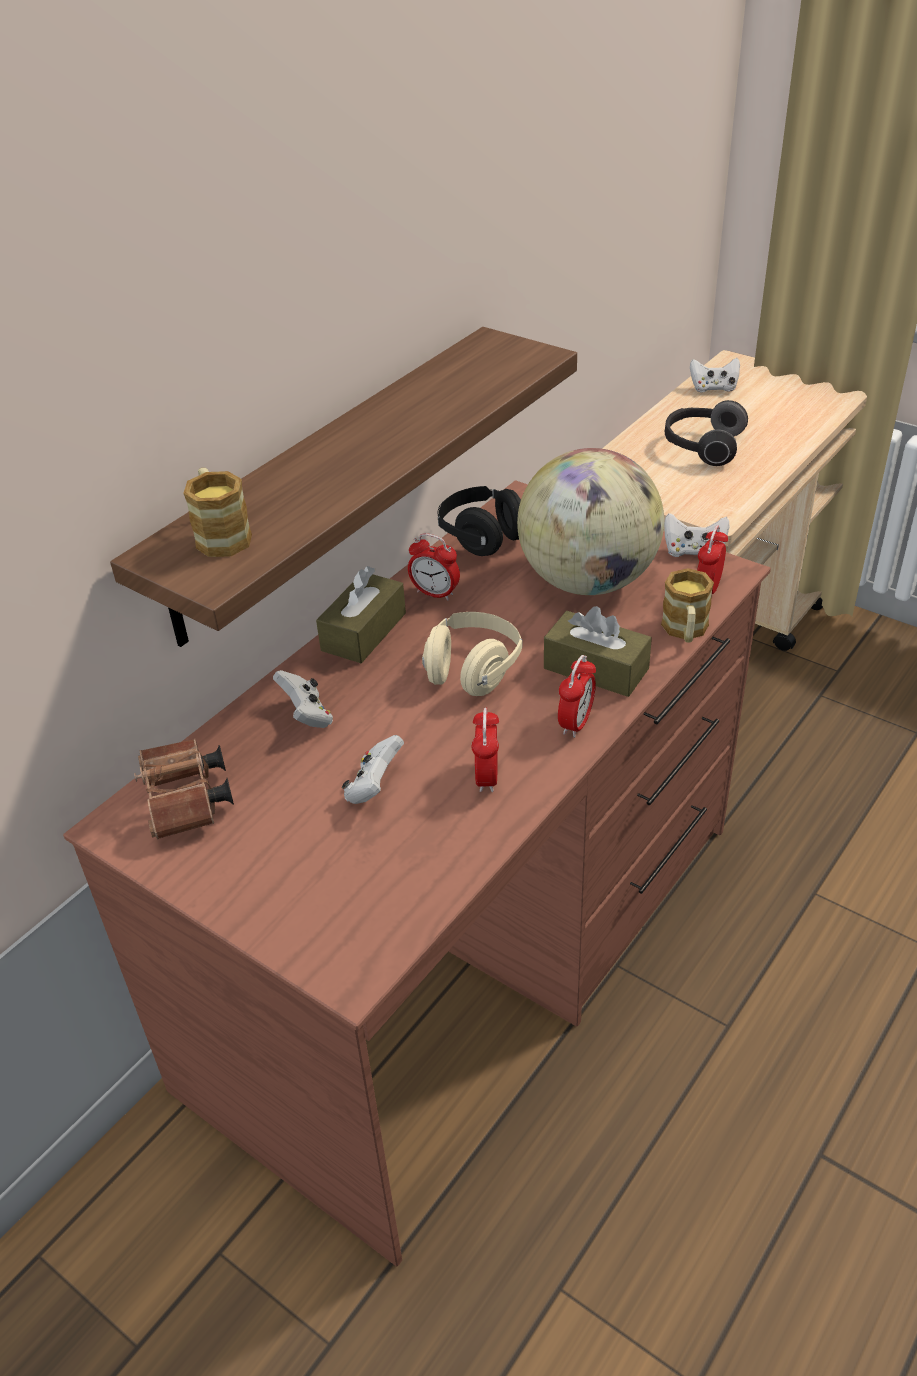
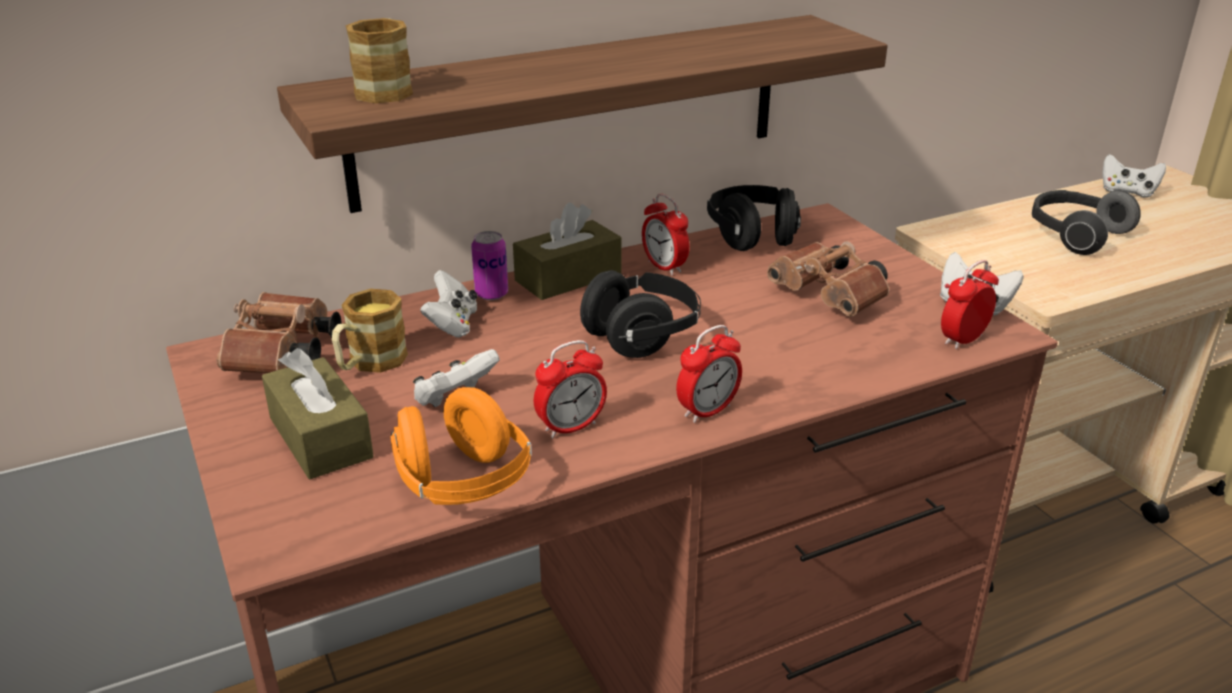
camera: 25 degrees right, 10 degrees down
(313, 672) = (491, 294): none -> can
(448, 860) = (463, 484): none -> orange headphones
(472, 671) = (642, 336): beige headphones -> black headphones
(487, 777) = (571, 427): alarm clock -> alarm clock turned 150 degrees counterclockwise
(588, 581) = (831, 298): globe -> brown binoculars
(596, 668) = (772, 372): brown tissue box -> brown tissue box (320, 437)
(685, 631) = (904, 369): mug -> mug (370, 363)

